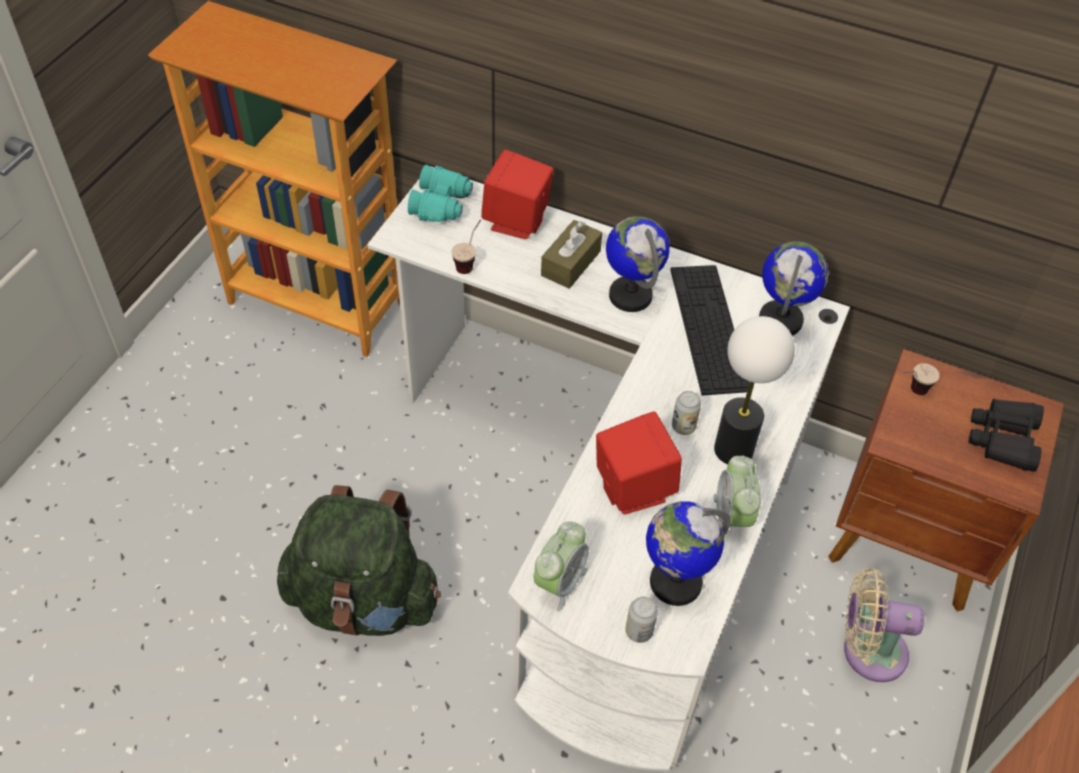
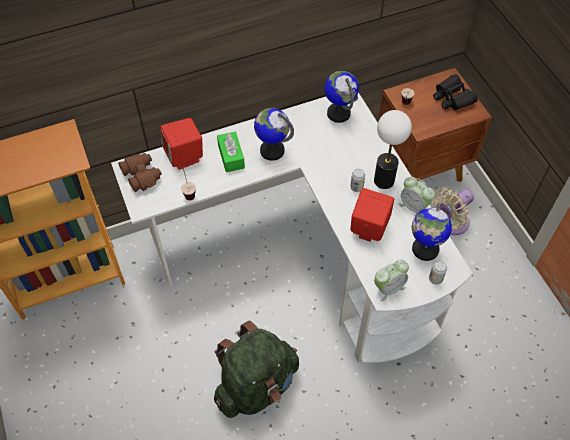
camera: 45 degrees left, 5 degrees up
(442, 204) = (142, 175): turquoise binoculars -> brown binoculars
(559, 582) = (388, 288): alarm clock -> alarm clock turned 75 degrees clockwise
(570, 263) = (231, 156): brown tissue box -> green tissue box
(709, 328) = (317, 139): keyboard -> none

